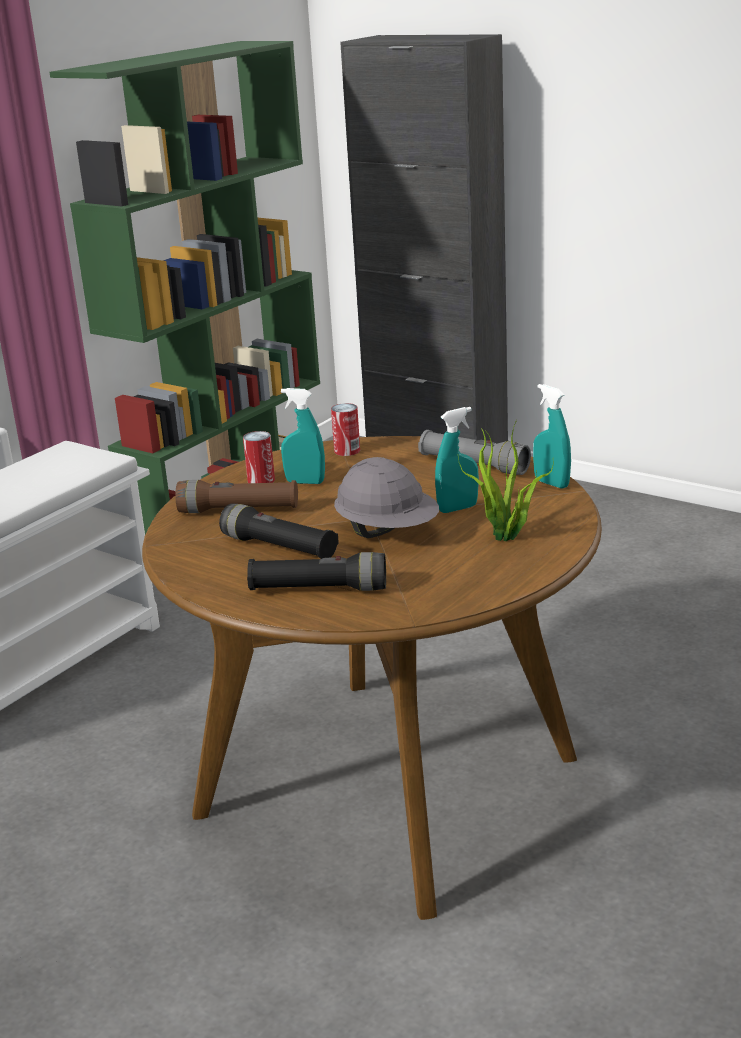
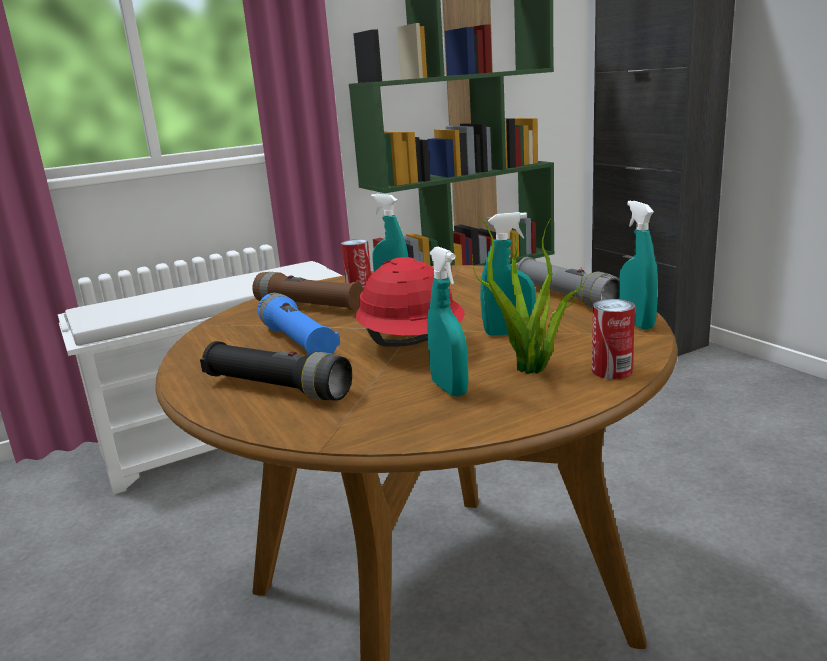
camera: 25 degrees right, 5 degrees down
(279, 547) = (298, 342): black flashlight -> blue flashlight
(347, 451) = (459, 273): can -> can (612, 371)
(388, 533) = (412, 345): grey hard hat -> red hard hat
(459, 563) = (449, 389): none -> turquoise spray bottle

